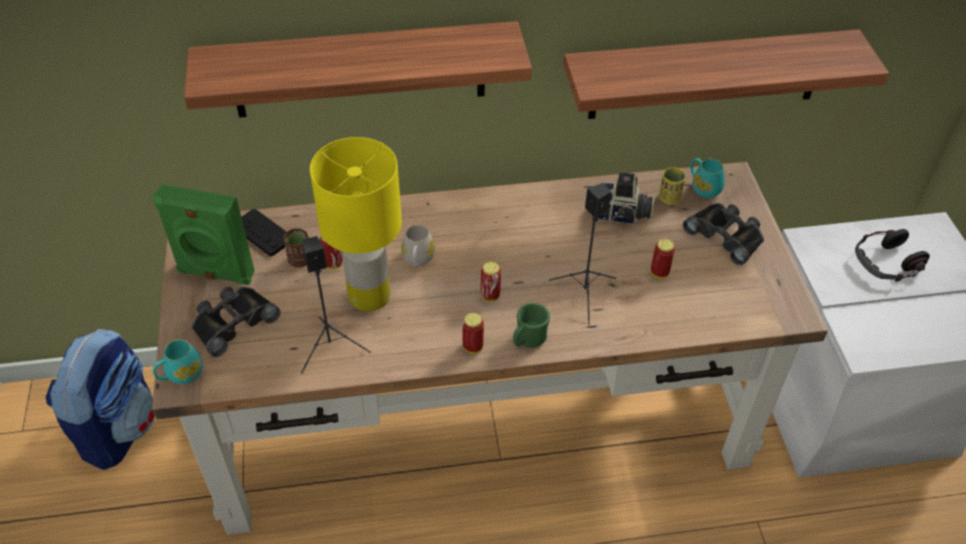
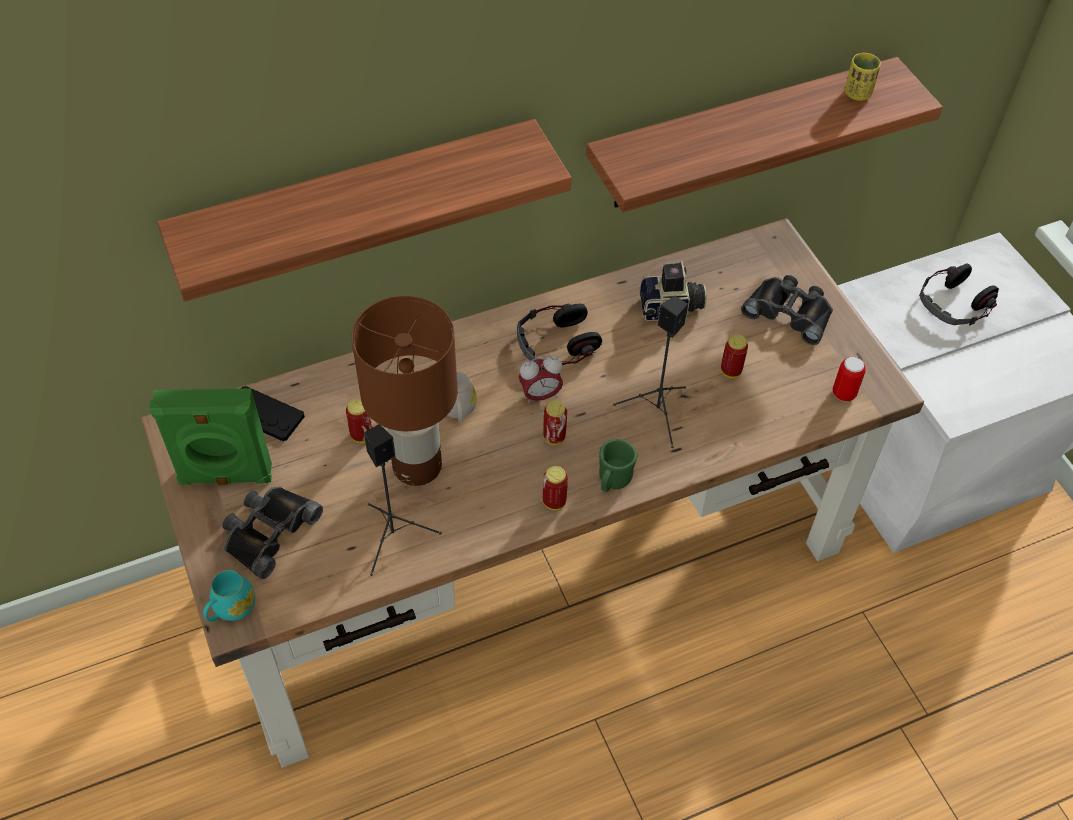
camera: 15 degrees left, 5 degrees up
(118, 428) = (105, 672): backpack -> none
(300, 260) = (321, 439): brown cup -> none
(369, 297) = (417, 467): yellow table lamp -> brown table lamp
(489, 261) = (540, 395): none -> alarm clock
(517, 224) = (557, 344): none -> headphones
(669, 198) = (716, 279): yellow cup -> yellow cup (857, 93)
(703, 187) = (748, 259): turquoise mug -> none
(755, 309) = (844, 393): none -> can

